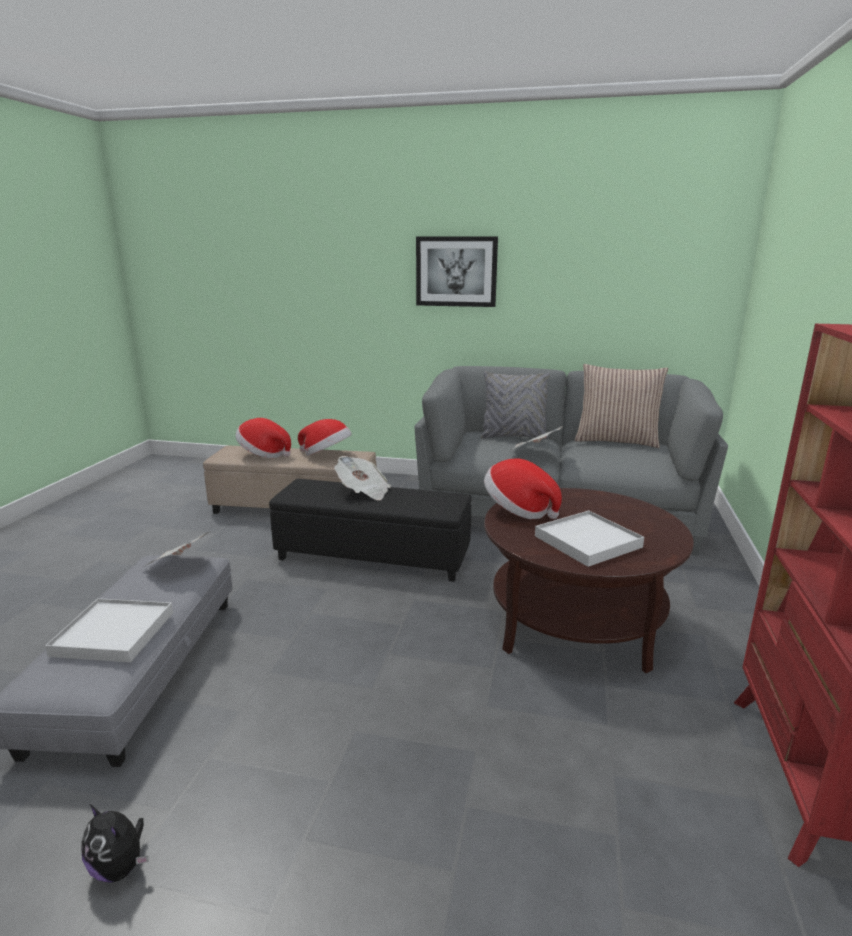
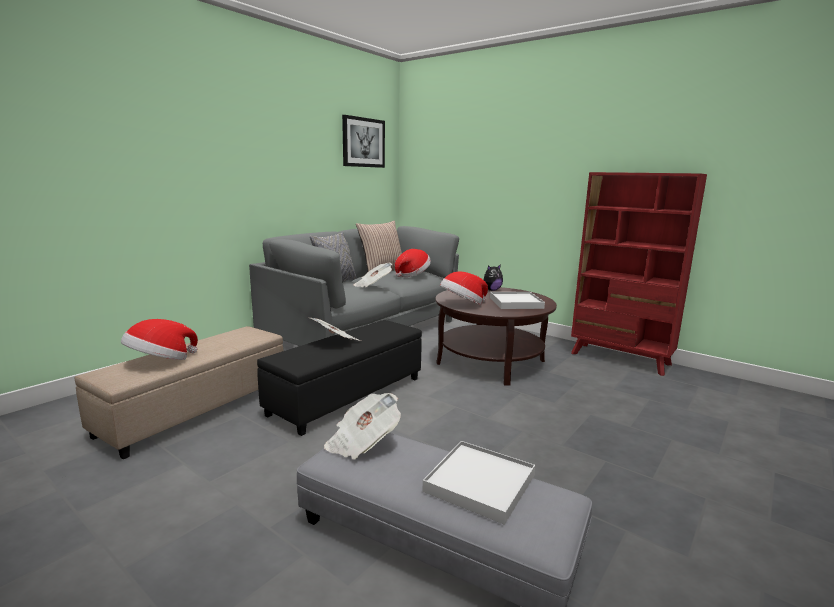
camera: 65 degrees left, 5 degrees down
(120, 867) = (679, 557): plush toy -> plush toy (491, 290)
(326, 455) = (222, 340): hat -> hat (412, 275)
(456, 271) = (244, 157): picture -> picture (363, 142)

